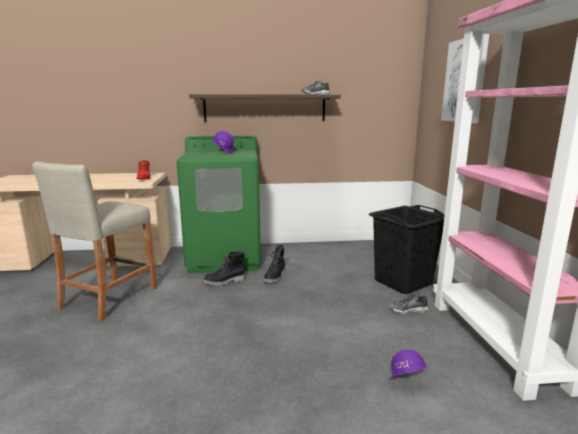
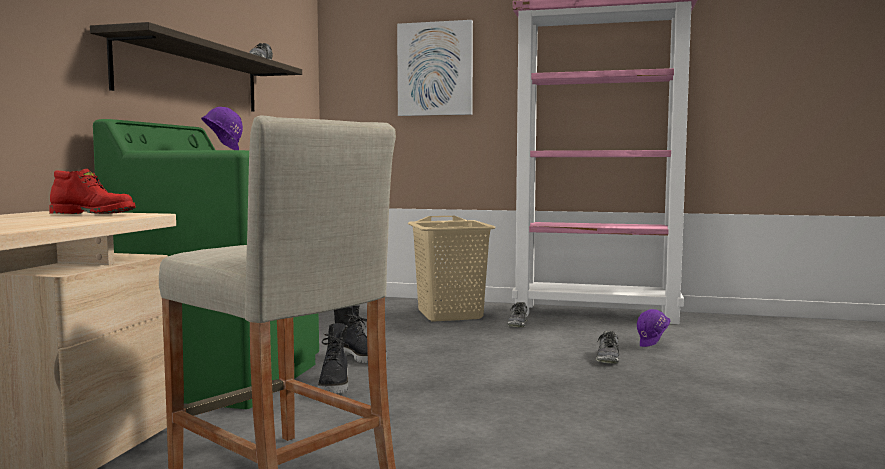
camera: 70 degrees left, 10 degrees down
(341, 361) = (608, 358): none -> shoe
(403, 282) = (450, 314): black laundry basket -> beige laundry basket

